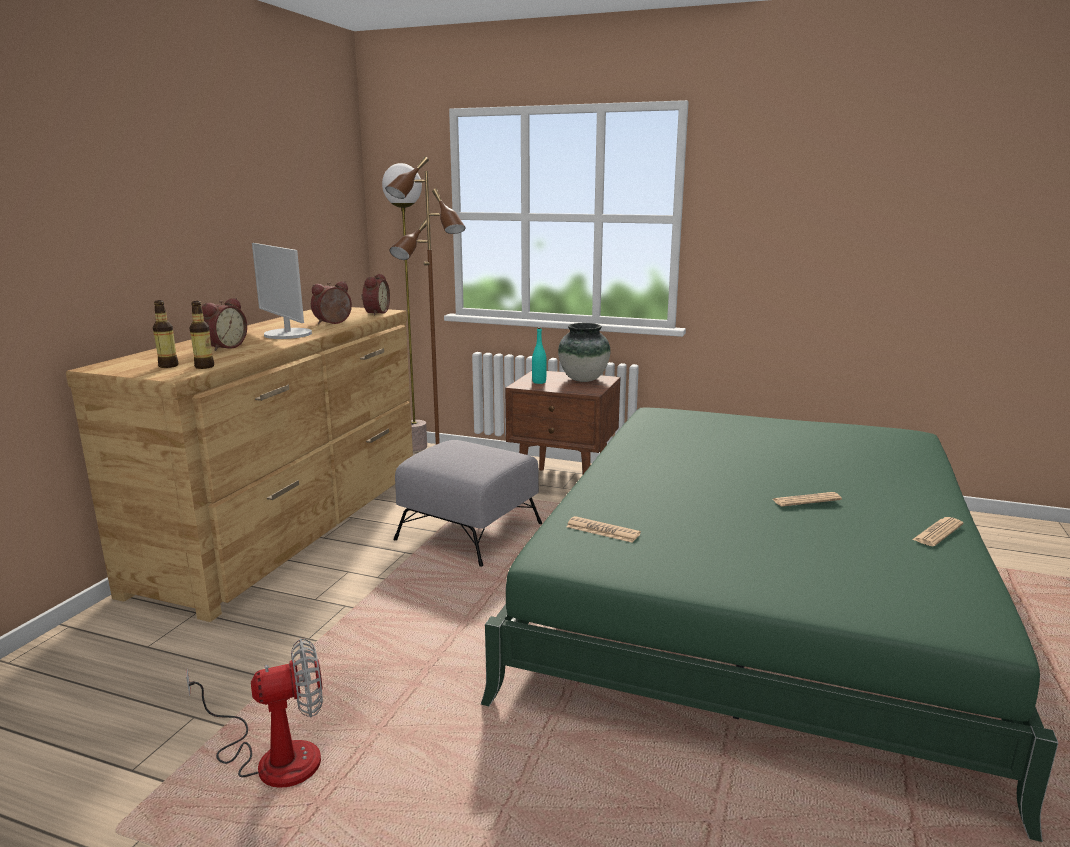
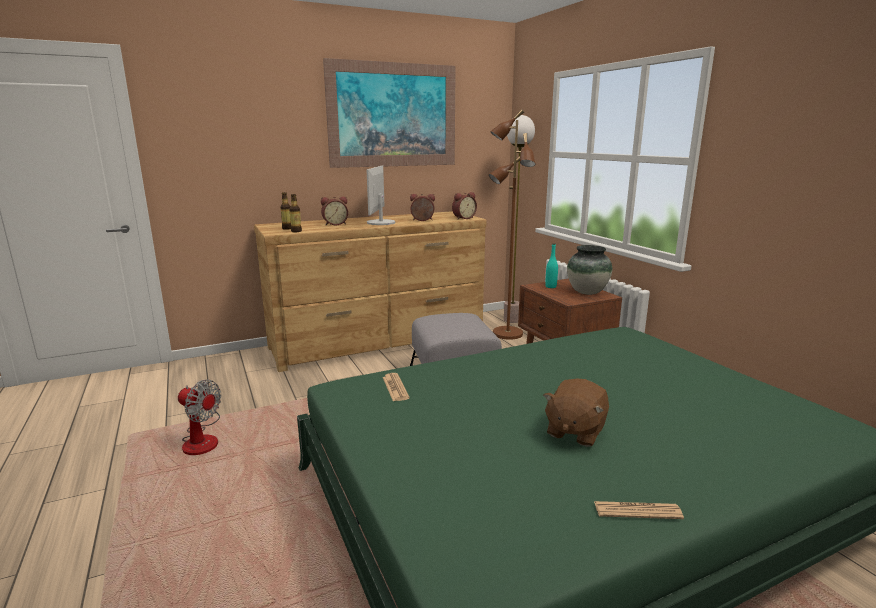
camera: 45 degrees right, 0 degrees up
(241, 161) = (393, 115): none -> picture
(806, 500) = (574, 431): newspaper -> brown plush toy

